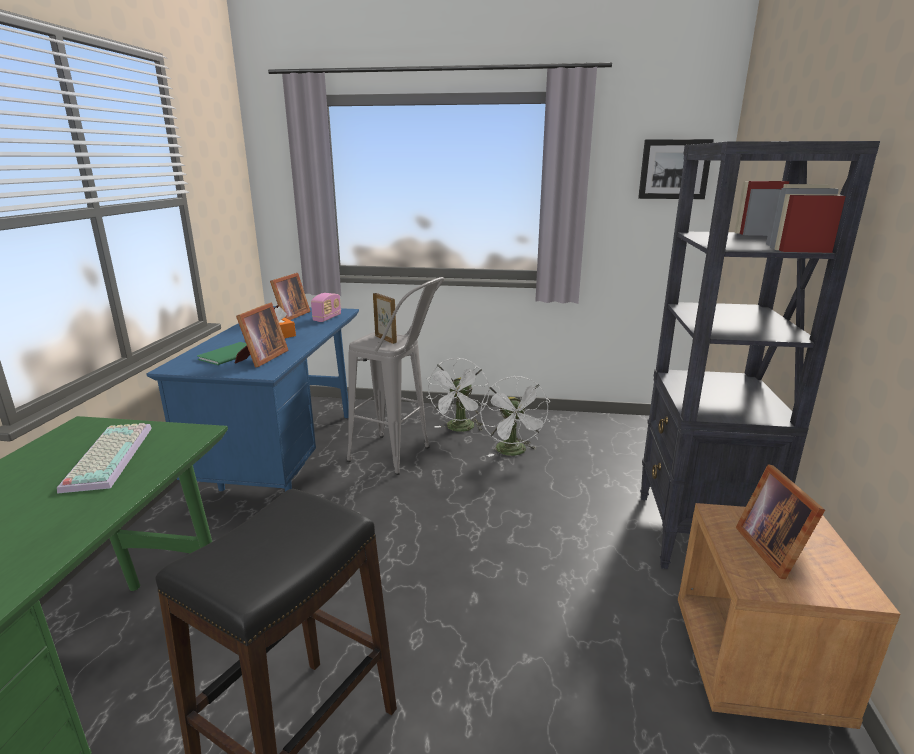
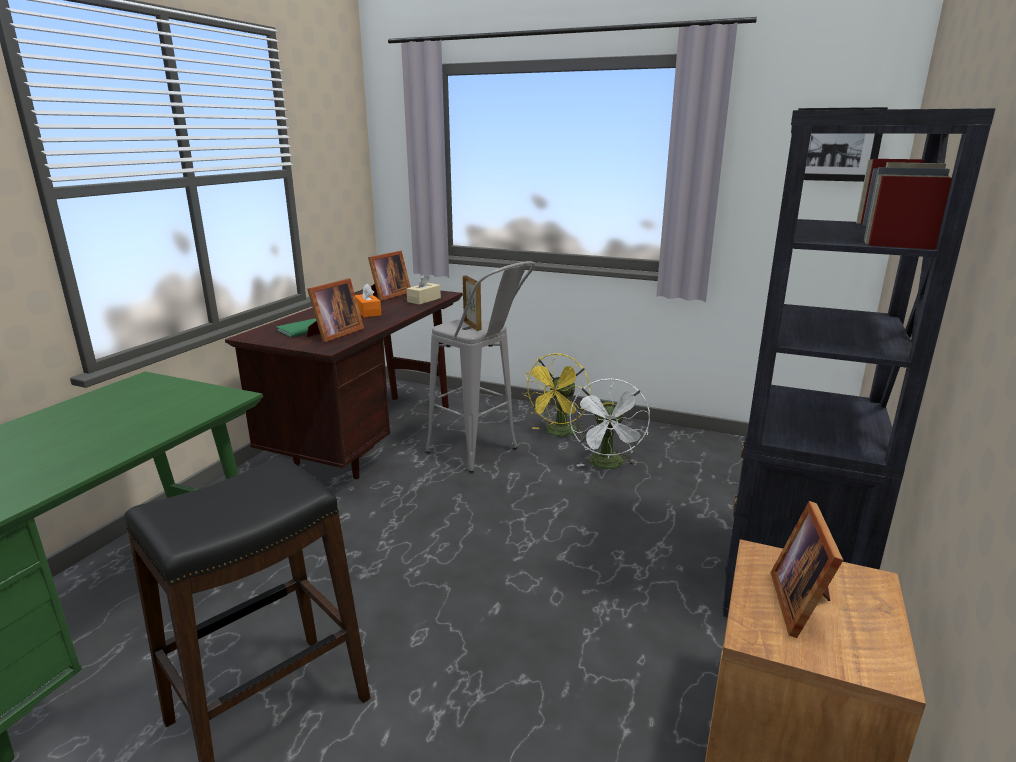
camera: 15 degrees right, 0 degrees up
(107, 456) = (146, 408): keyboard -> none
(285, 456) = (369, 439): blue desk -> brown desk
(327, 318) = (424, 300): radio -> beige tissue box
(459, 429) = (558, 433): white fan -> yellow fan

